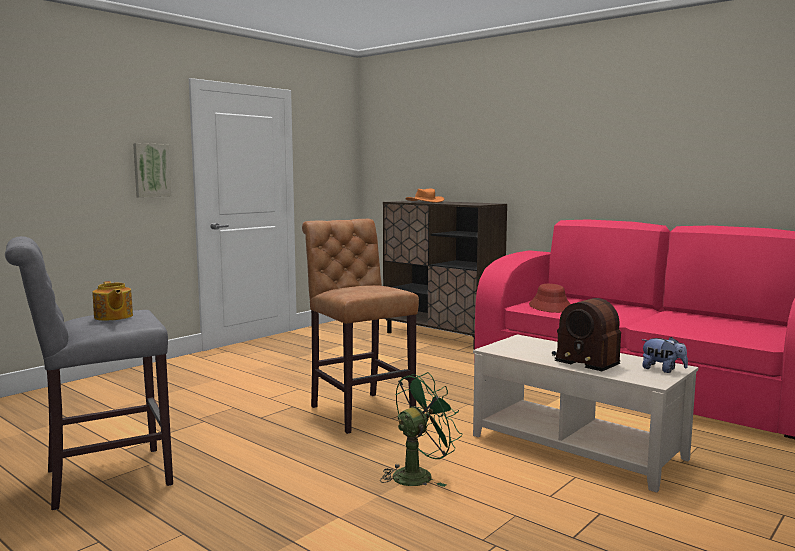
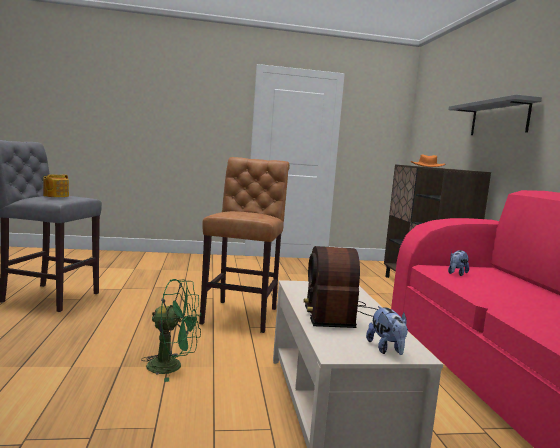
camera: 40 degrees right, 0 degrees up
(151, 170) = (220, 126): picture -> none
(506, 150) = (499, 118): none -> grey shelf
(550, 307) = (456, 274): red hat -> plush toy

